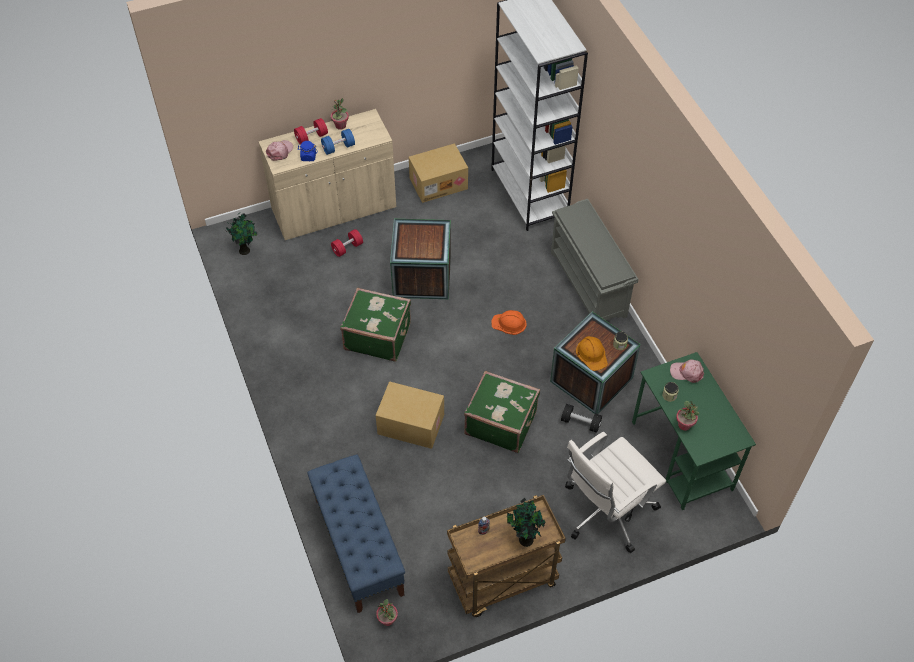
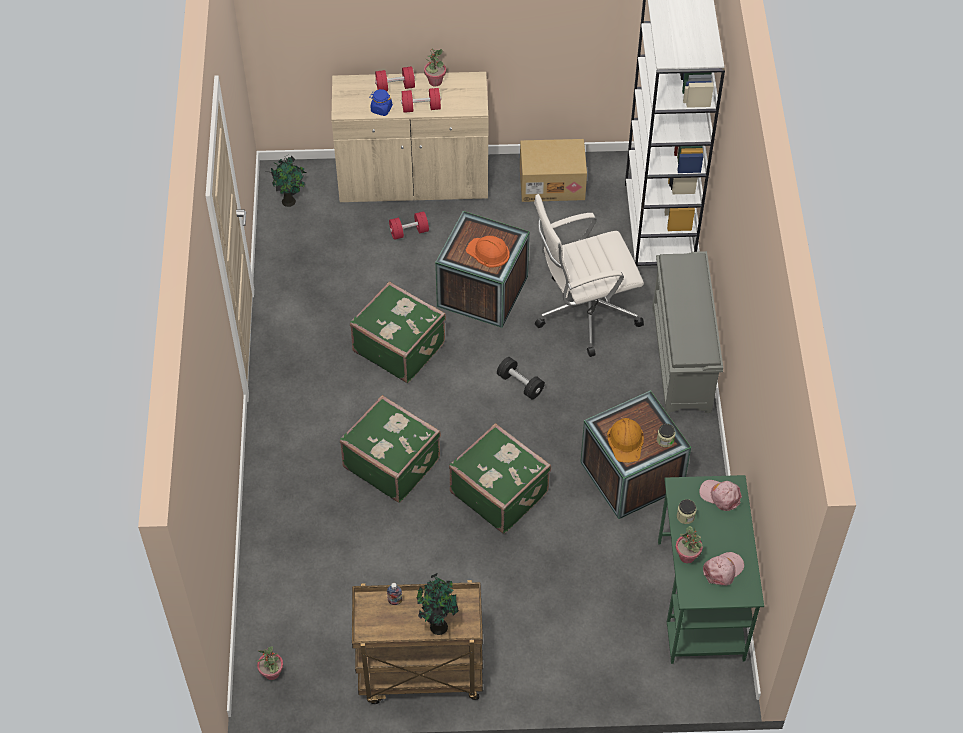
camera: 20 degrees right, 0 degrees up
(280, 151) = (351, 94): pink cap -> pink cap (723, 570)
(338, 147) = (421, 107): blue dumbbell -> red dumbbell
(358, 546) = (274, 580): blue bench -> none
(410, 425) = (392, 462): cardboard box -> green suitcase
(509, 323) = (562, 378): orange hard hat -> orange hard hat (488, 252)
(580, 422) = (595, 522): black dumbbell -> black dumbbell (520, 384)
(606, 511) = (577, 635): white office chair -> white office chair (584, 313)

